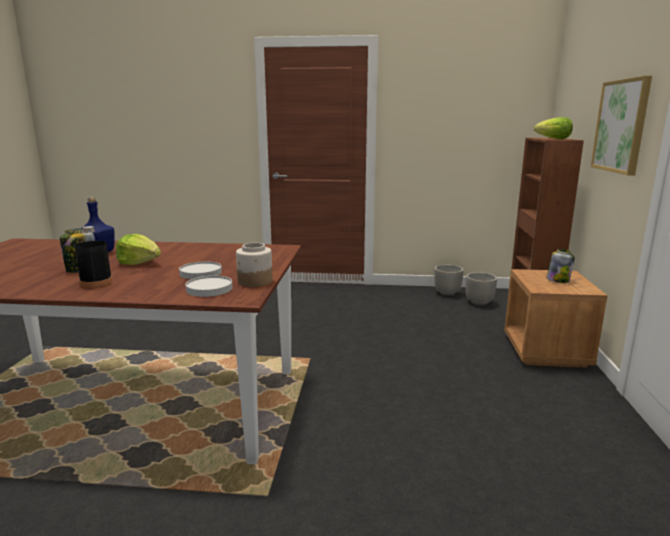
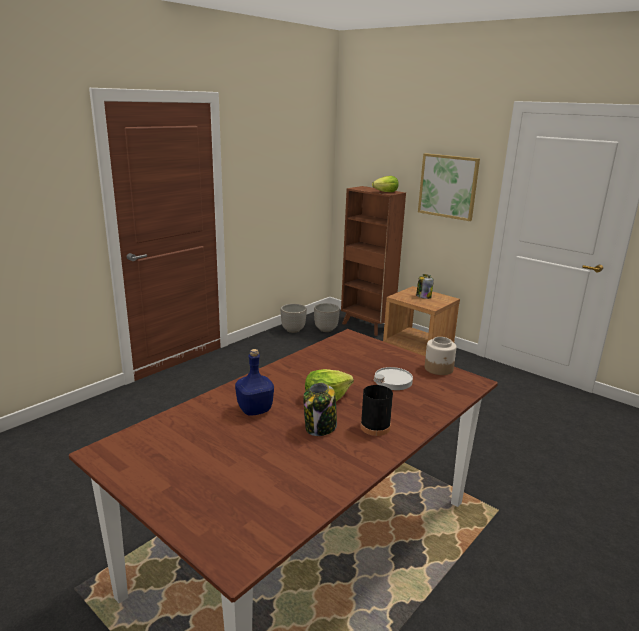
camera: 55 degrees left, 5 degrees up
(209, 289) = (442, 387): white plate -> none

